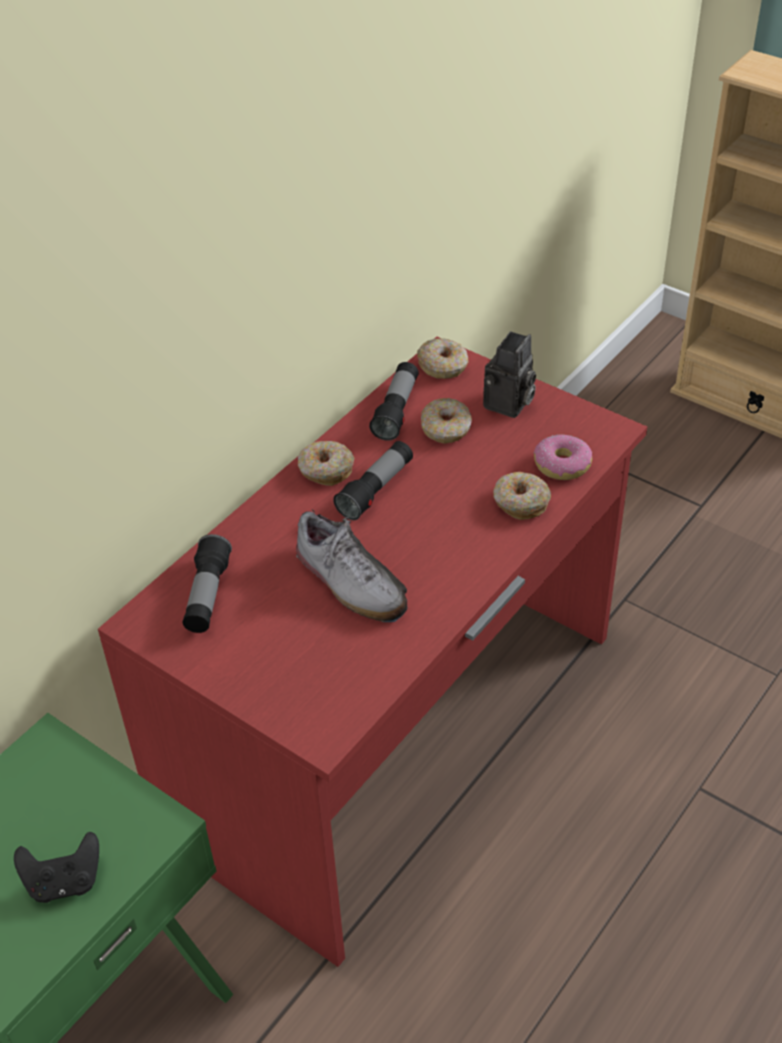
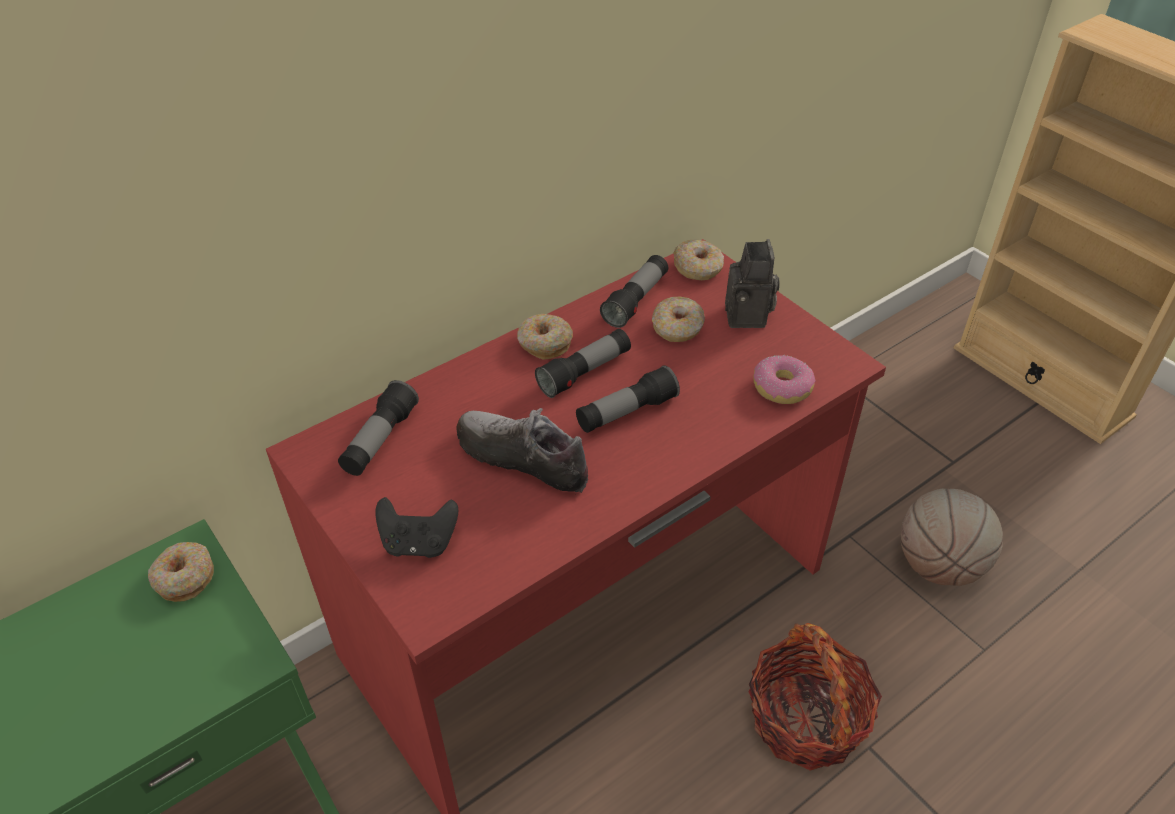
camera: 15 degrees right, 0 degrees up
(64, 882) = (137, 695): black game controller -> black game controller (419, 543)
(350, 582) = (522, 458): shoe -> shoe turned 150 degrees clockwise
(429, 518) = (626, 412): none -> flashlight
(508, 405) = (749, 317): camera -> camera turned 45 degrees counterclockwise
(520, 502) = (724, 416): donut -> donut (184, 578)
(636, 778) = (806, 719): none -> basket
(715, 607) = (939, 565): none -> basketball

